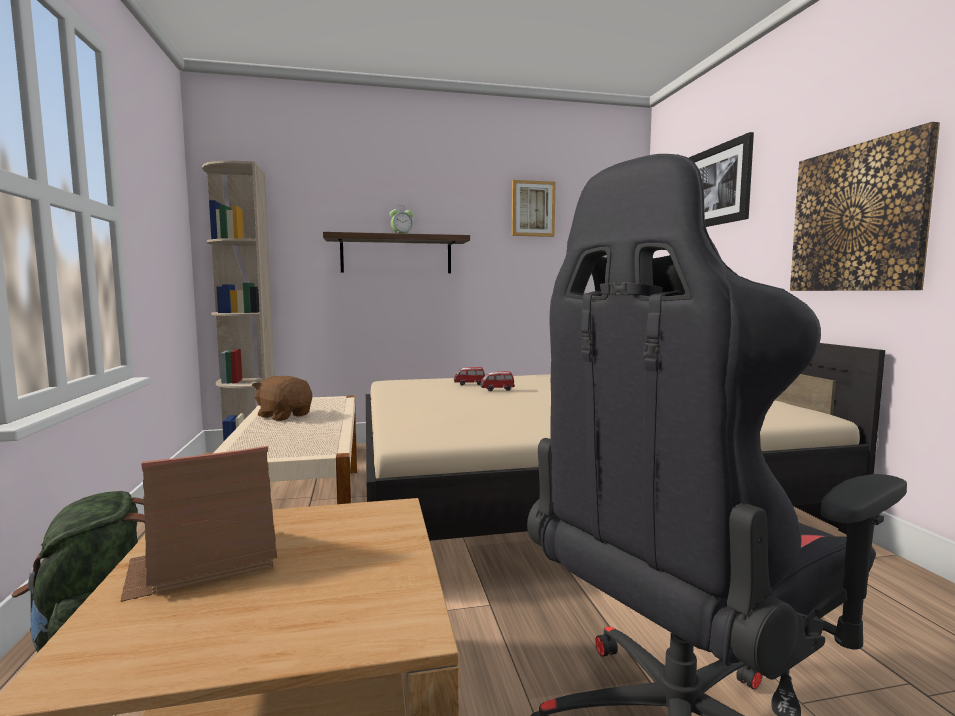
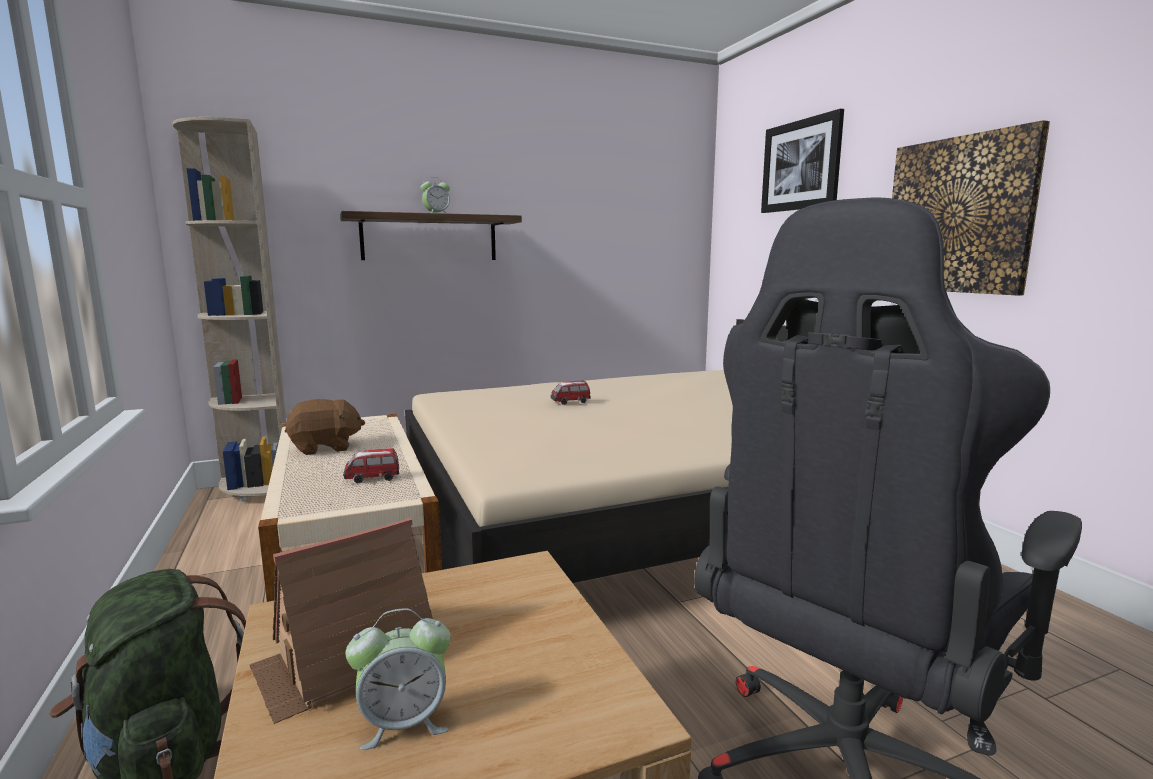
camera: 10 degrees left, 5 degrees up
(219, 613) = (404, 723): none -> alarm clock
(284, 416) = (325, 448): brown plush toy -> brown plush toy turned 135 degrees clockwise
(469, 384) = (534, 395): toy car -> toy car (372, 478)
(532, 209) = (588, 182): picture -> none

